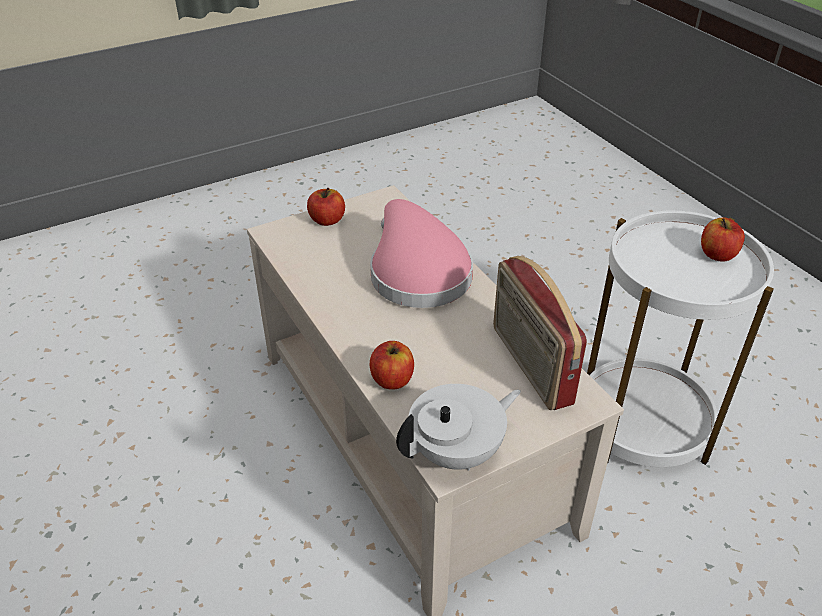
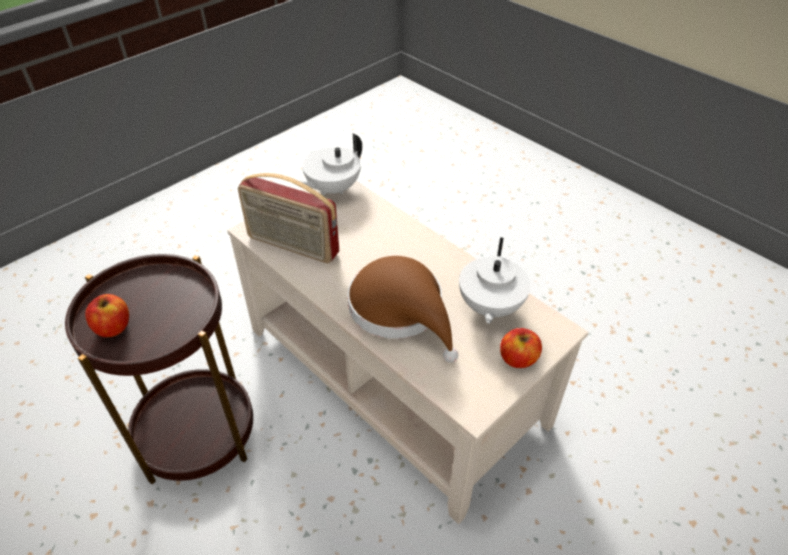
camera: 165 degrees right, 5 degrees up
(324, 260) = (489, 307): none -> white teapot
(392, 379) = (386, 220): apple -> none
(416, 272) = (401, 310): pink hat -> brown hat
(529, 365) = (292, 246): radio -> radio turned 150 degrees clockwise
(642, 424) = (196, 432): white side table -> brown side table

